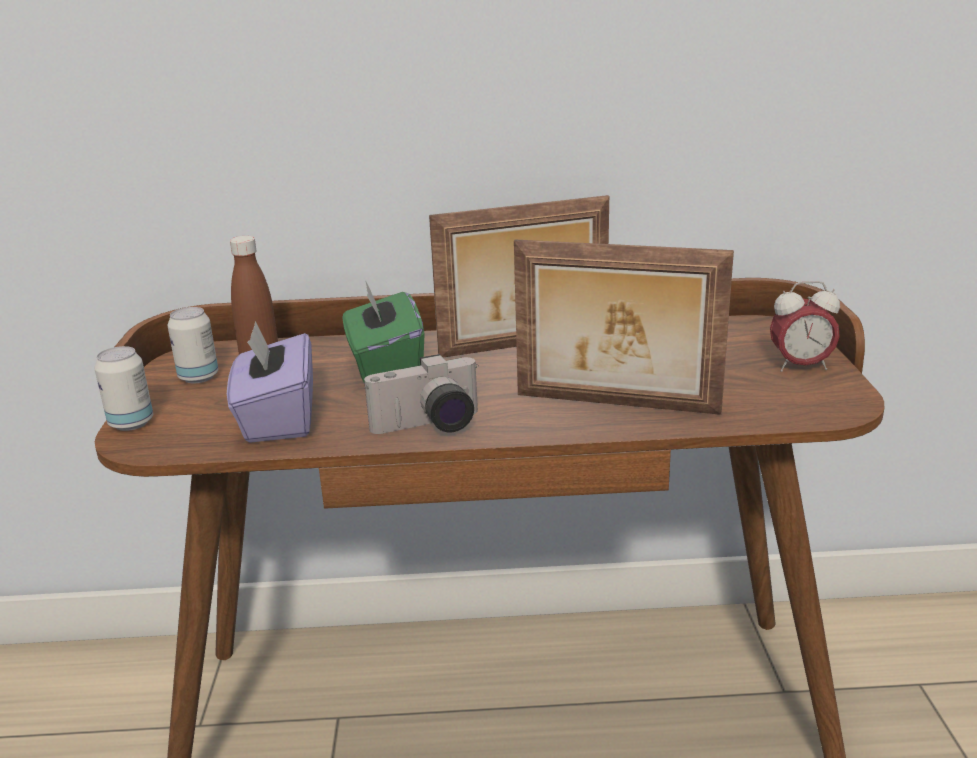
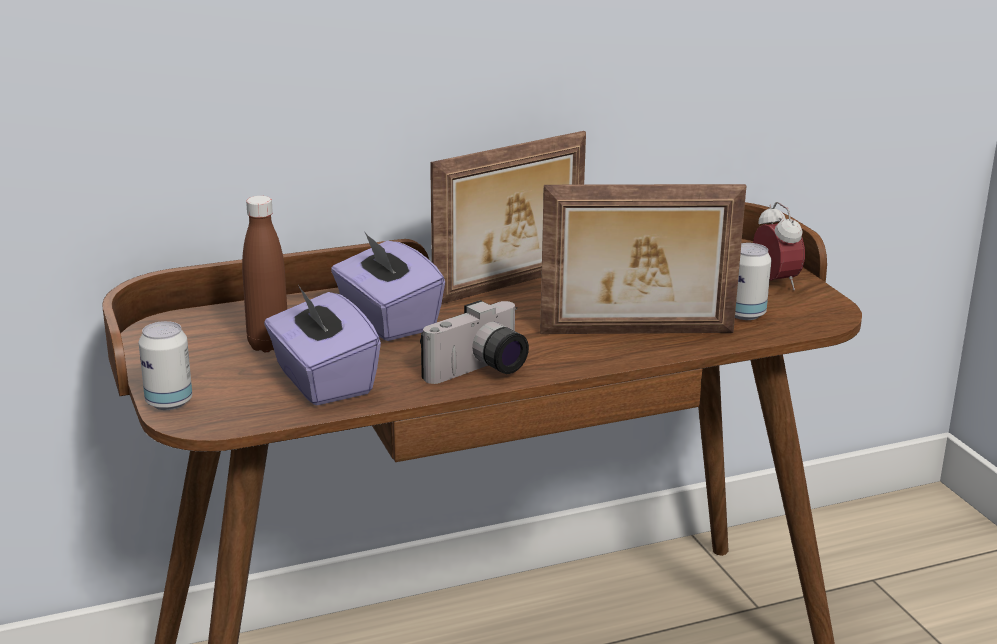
camera: 20 degrees left, 0 degrees up
(198, 377) = (194, 350): can -> can (745, 314)
(385, 367) = (387, 321): green tissue box -> purple tissue box
(800, 366) = (775, 283): alarm clock -> alarm clock turned 90 degrees counterclockwise

